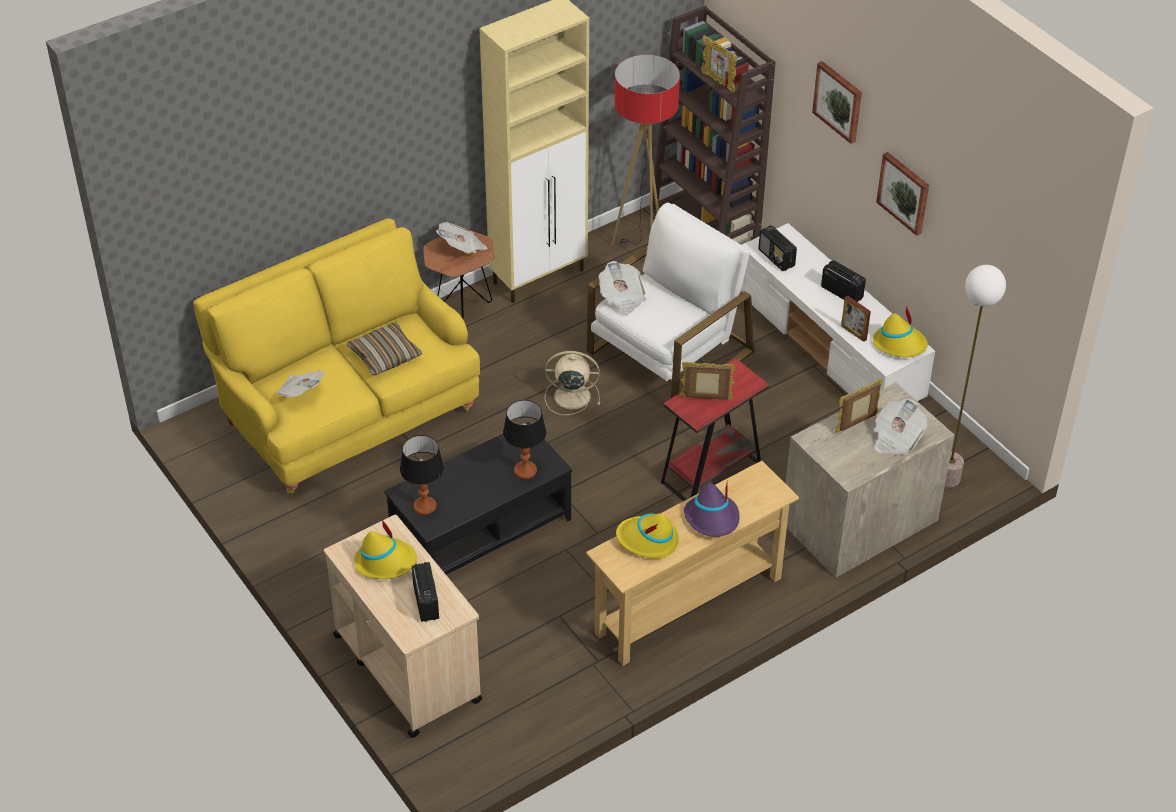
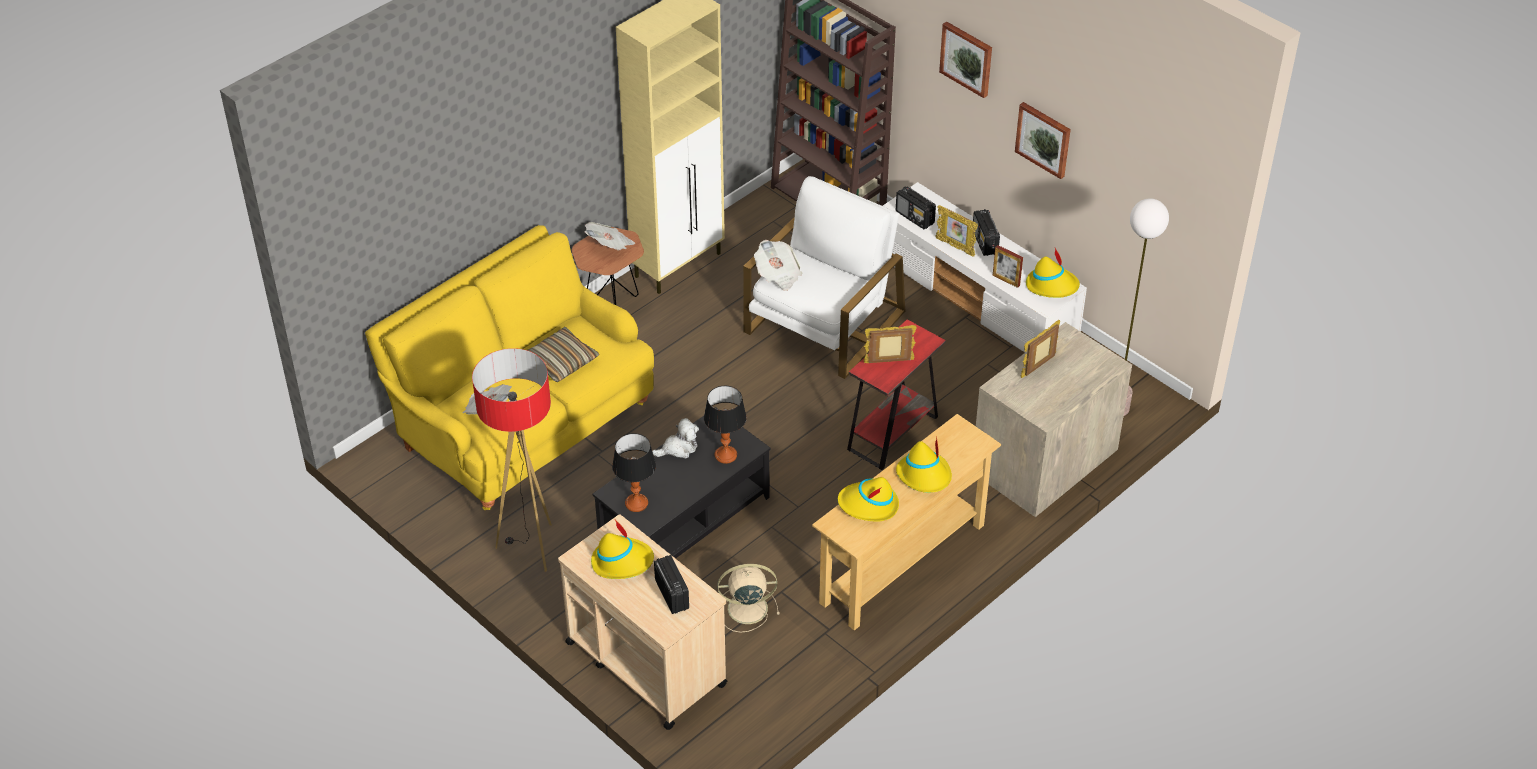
camera: 10 degrees left, 0 degrees up
(480, 457) = (678, 448): none -> plush toy
(570, 396) = (738, 378): beige fan -> beige fan (745, 608)
(641, 249) = (771, 225): floor lamp -> floor lamp (530, 548)
(712, 518) = (924, 475): purple hat -> yellow hat
(718, 82) = (838, 52): picture frame -> picture frame (955, 247)
(841, 292) = (985, 242): radio -> radio turned 135 degrees counterclockwise
(896, 438) = (1079, 375): newspaper -> none

